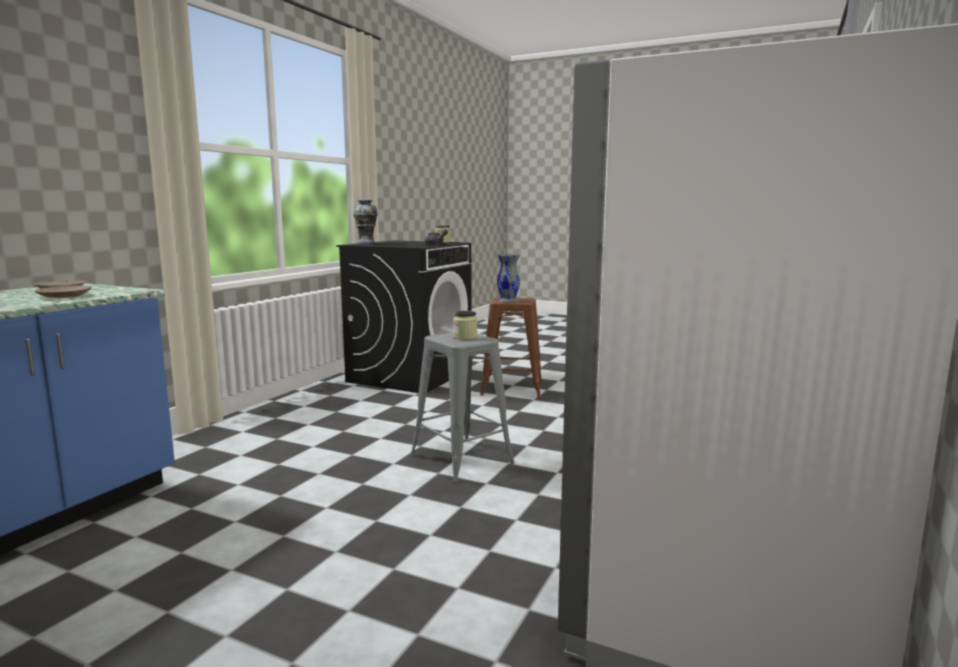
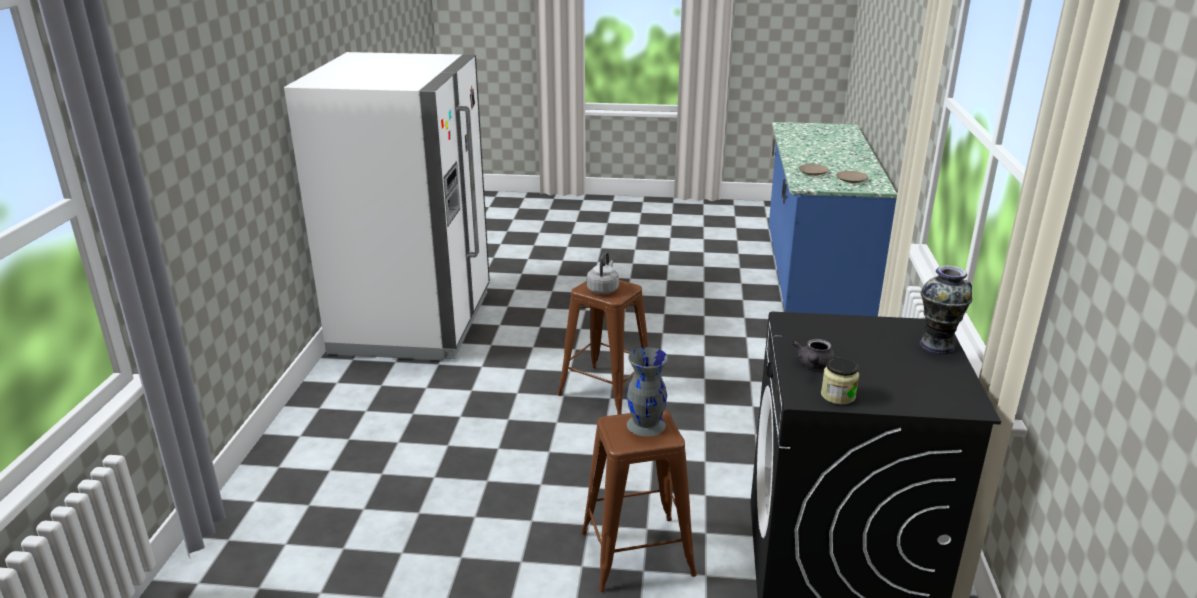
camera: 160 degrees right, 15 degrees up
(461, 459) = (606, 391): grey stool -> brown stool
(465, 337) = (603, 289): jar -> grey kettle

